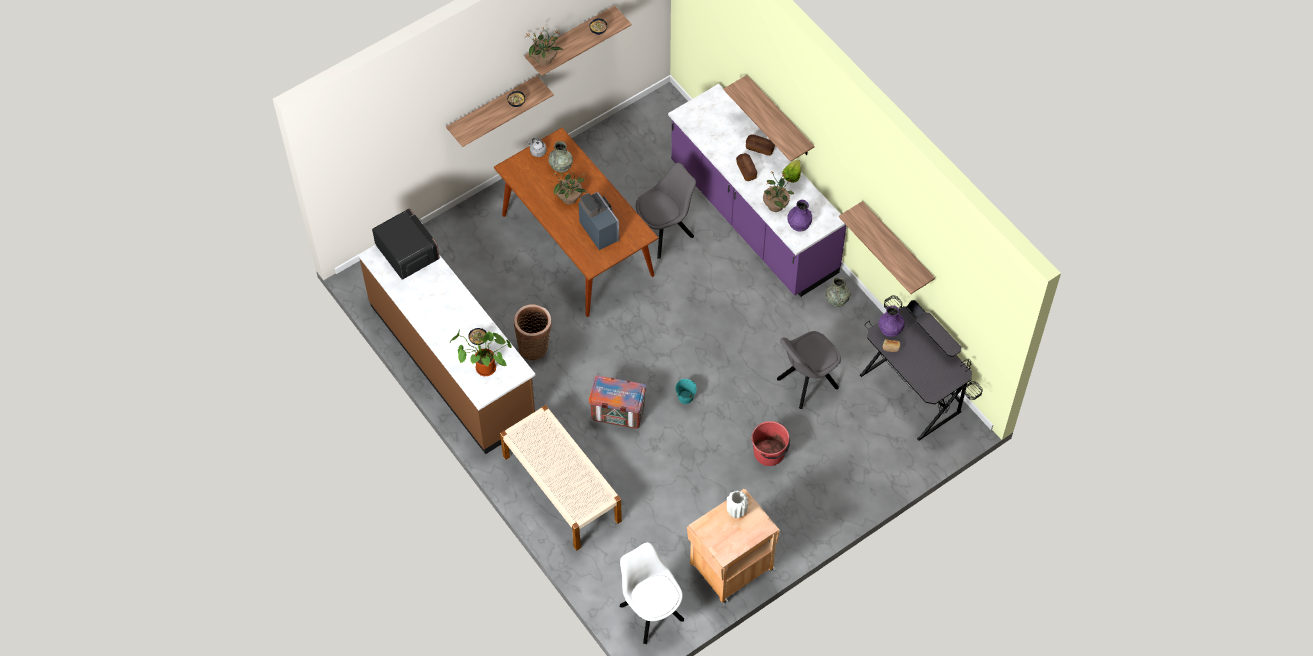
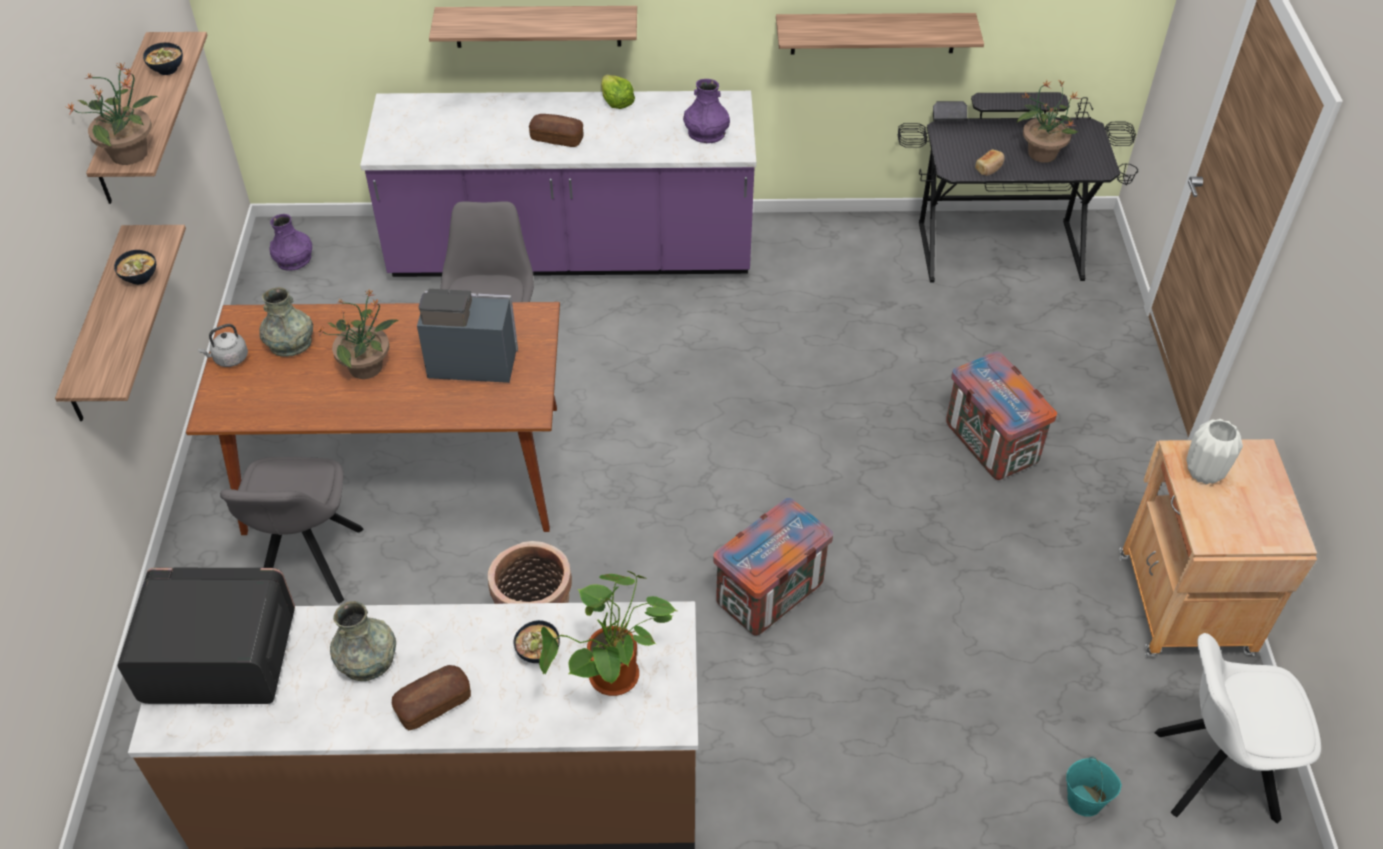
camera: 55 degrees left, 10 degrees down
(561, 489) = (861, 766): beige bench -> none
(685, 397) = (812, 489): turquoise bucket -> turquoise bucket (1085, 801)
(759, 148) = (535, 108): bread -> bread (433, 704)
(769, 453) = (991, 444): red bucket -> crate
(776, 205) = (650, 140): potted plant -> potted plant (1041, 153)
(806, 383) = (899, 341): grey chair -> grey chair (309, 564)
(837, 299) = (785, 241): grey vase -> grey vase (368, 660)
(890, 328) = (955, 153): purple vase -> purple vase (294, 260)

